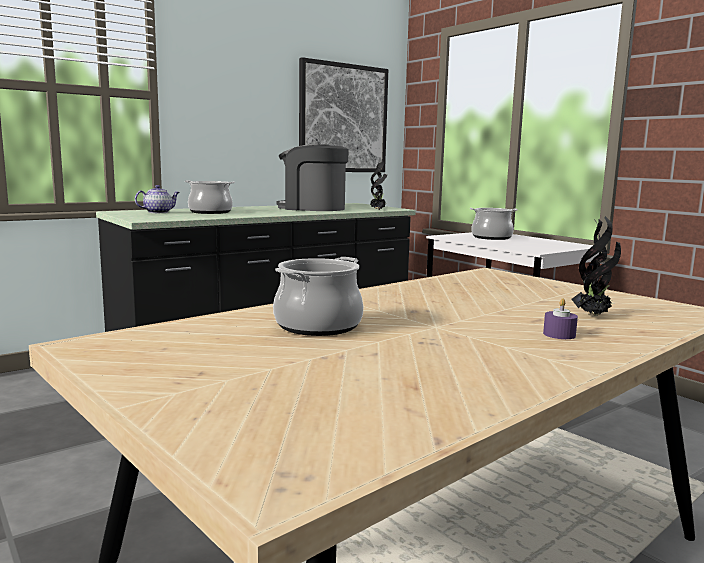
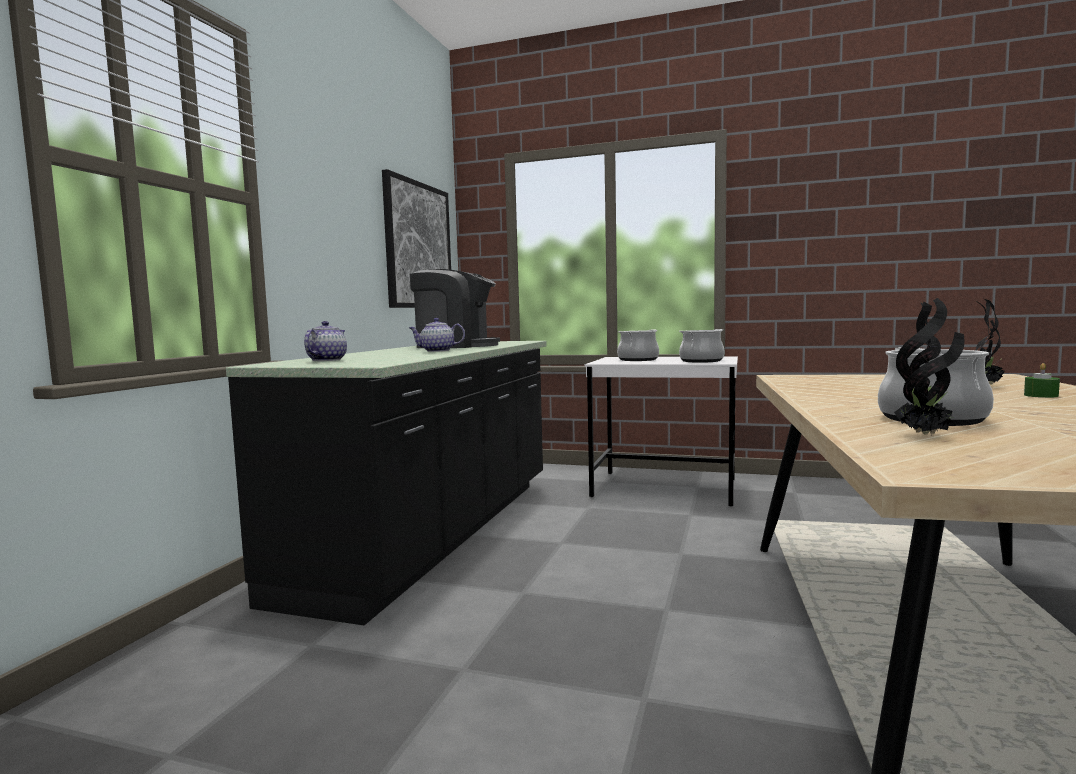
camera: 35 degrees left, 5 degrees down
(210, 212) = (384, 355): cooking pot -> cooking pot (701, 361)
(261, 212) = (436, 351): none -> teapot
(312, 208) = (455, 346): coffee machine -> coffee machine turned 150 degrees counterclockwise
(378, 209) = (520, 342): potted plant -> potted plant (925, 435)
(559, 334) = (1041, 395): purple candle -> green candle

